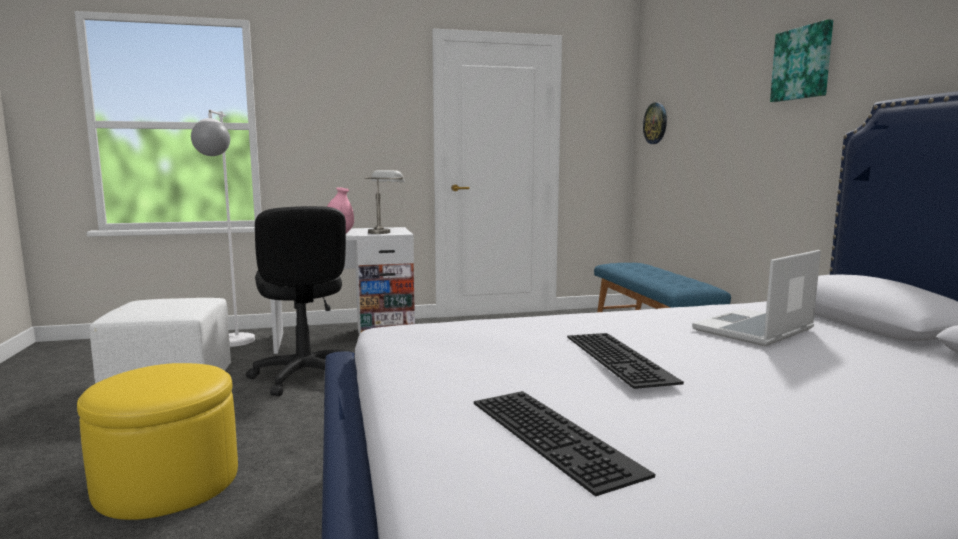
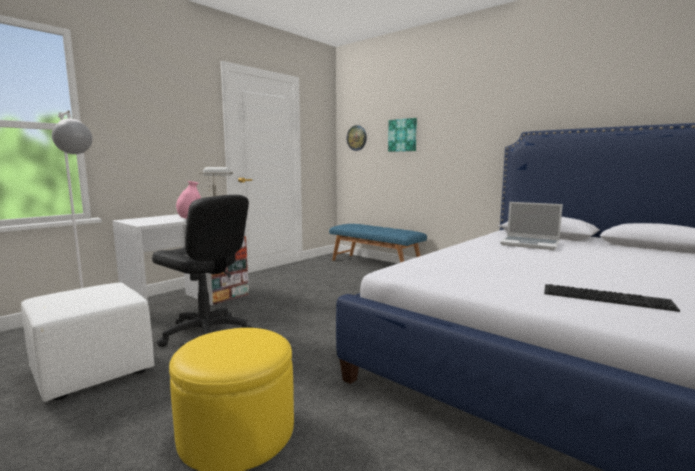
camera: 35 degrees left, 0 degrees up
(622, 358) = (533, 263): keyboard -> none
(754, 330) = (530, 244): laptop -> laptop turned 75 degrees counterclockwise
(803, 63) = (467, 110): picture -> picture (403, 135)

